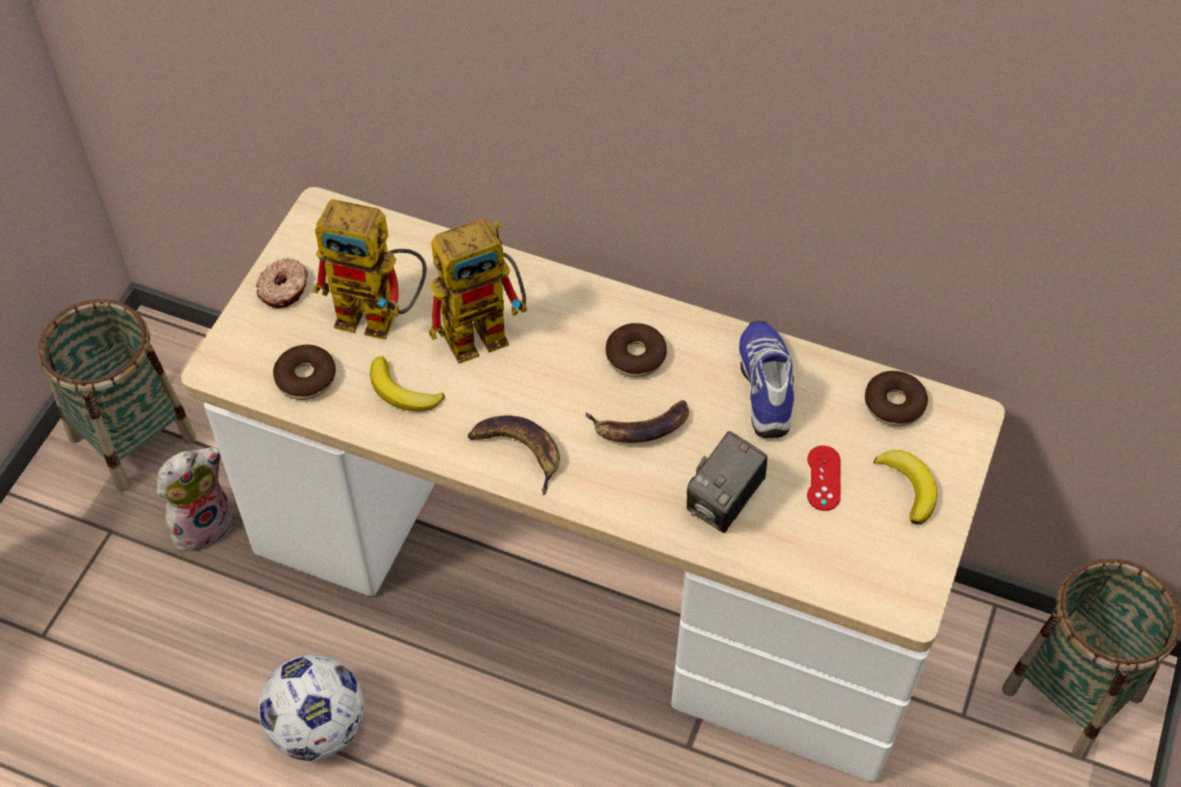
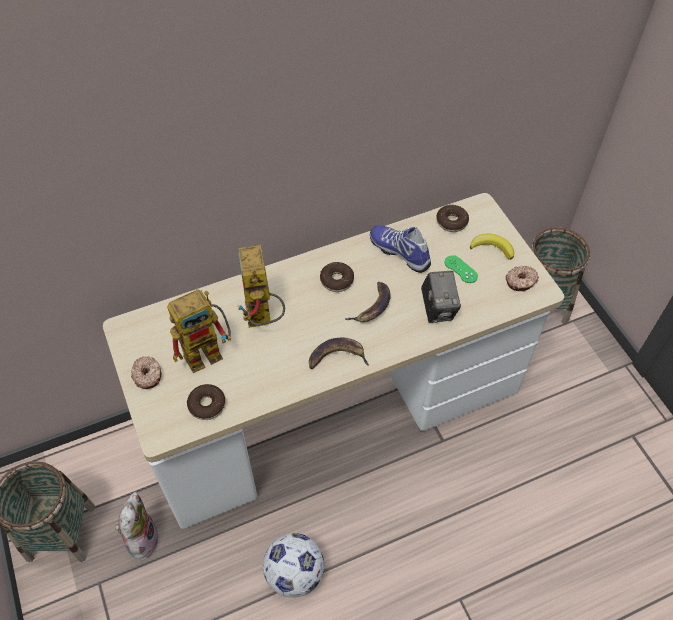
camera: 45 degrees left, 0 degrees up
(402, 392) = (258, 374): banana -> none
(486, 330) = (263, 319): toy robot -> toy robot turned 150 degrees clockwise
(823, 478) = (461, 269): red game controller -> green game controller
(891, 566) = (521, 282): none -> donut

